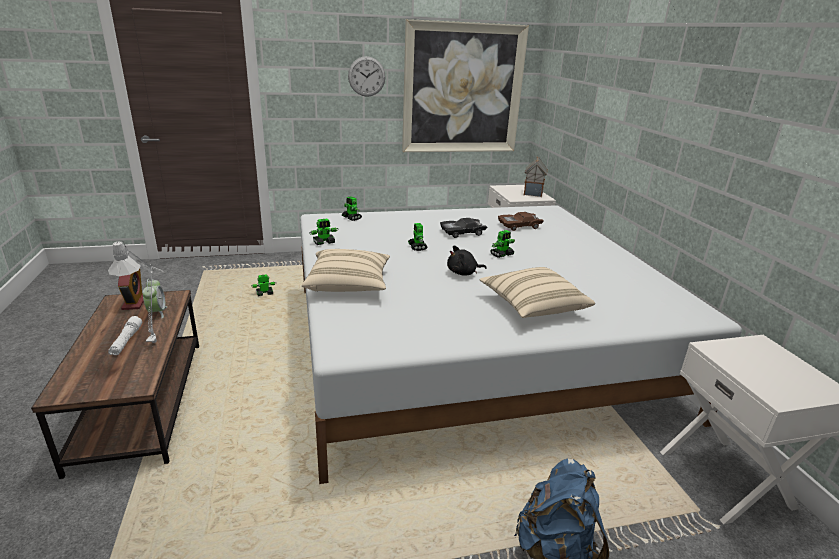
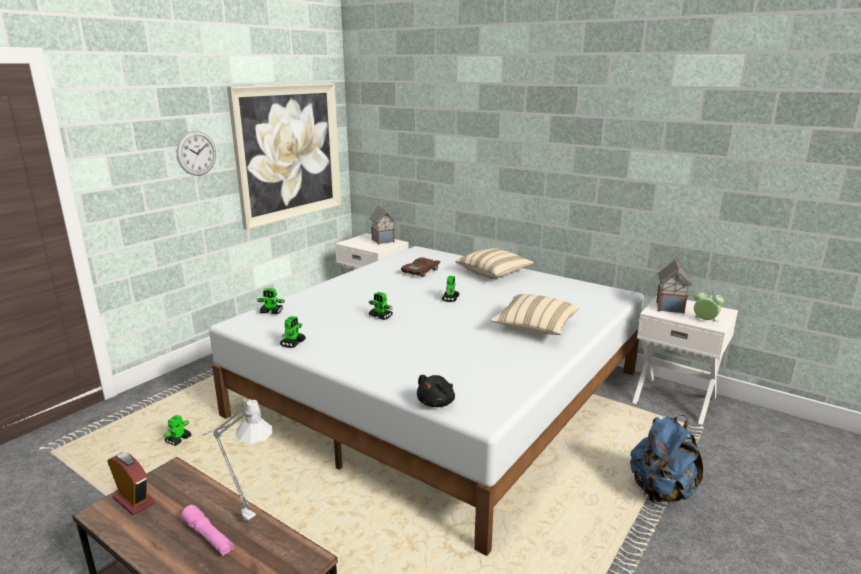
camera: 40 degrees left, 5 degrees down
(126, 341) = (208, 536): white flashlight -> pink flashlight
(157, 312) = (186, 495): alarm clock -> alarm clock (704, 320)
(349, 285) = (389, 368): beige pillow -> beige pillow (494, 273)
(462, 232) = (391, 291): black toy car -> none
(463, 273) = (452, 323): black plush toy -> black plush toy (437, 402)
(746, 354) = (670, 308): none -> toy house

